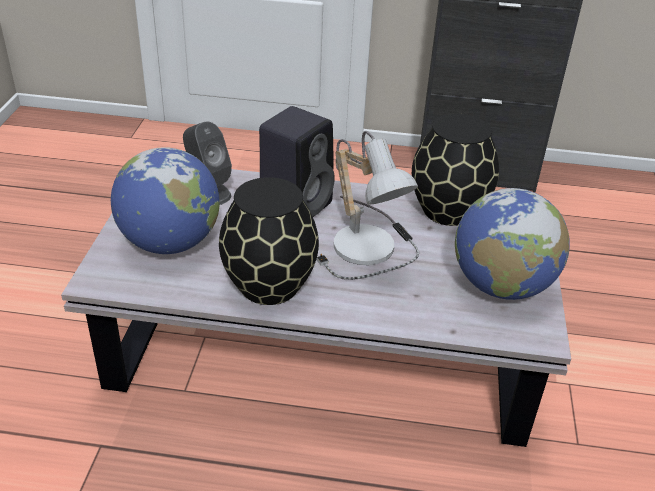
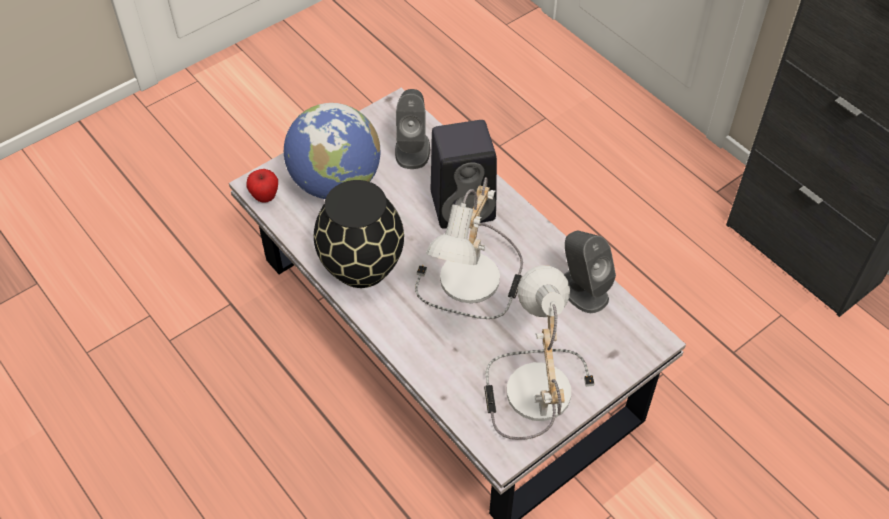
camera: 45 degrees right, 15 degrees up
(114, 285) = (265, 197): none -> apple
(447, 210) = (582, 290): black vase -> grey speaker
(501, 286) = (531, 389): globe -> table lamp

